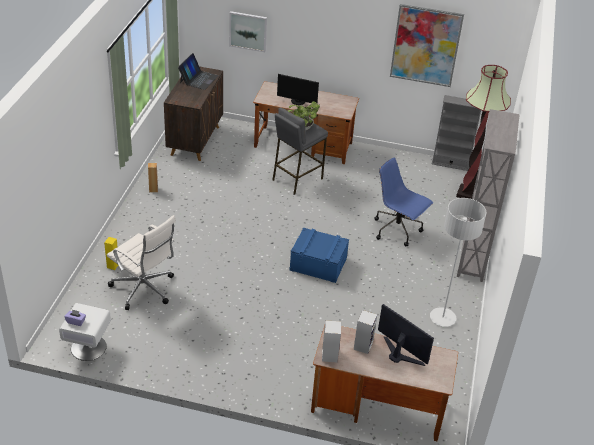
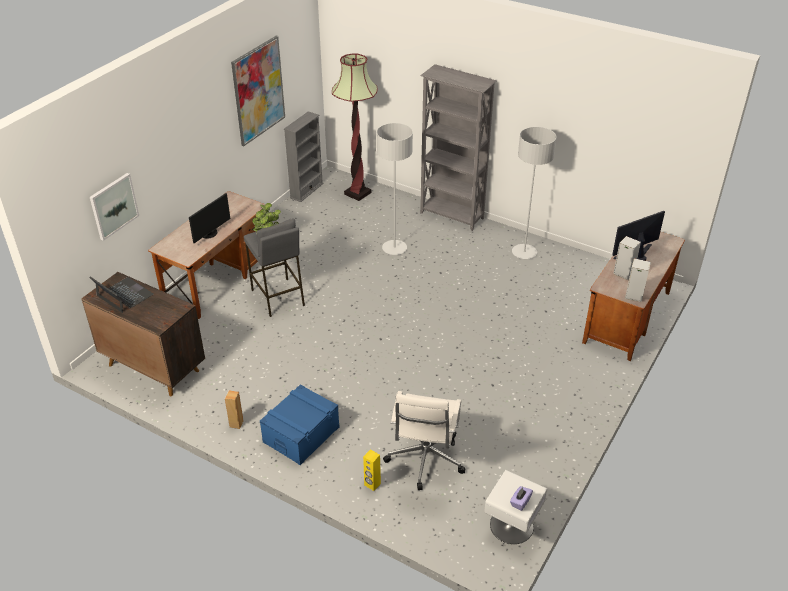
camera: 70 degrees left, 0 degrees up
(144, 289) = (424, 459): white office chair -> white office chair turned 135 degrees clockwise
(318, 264) = (426, 312): blue storage box -> blue storage box (301, 434)
(397, 230) = (394, 248): blue office chair -> grey floor lamp

